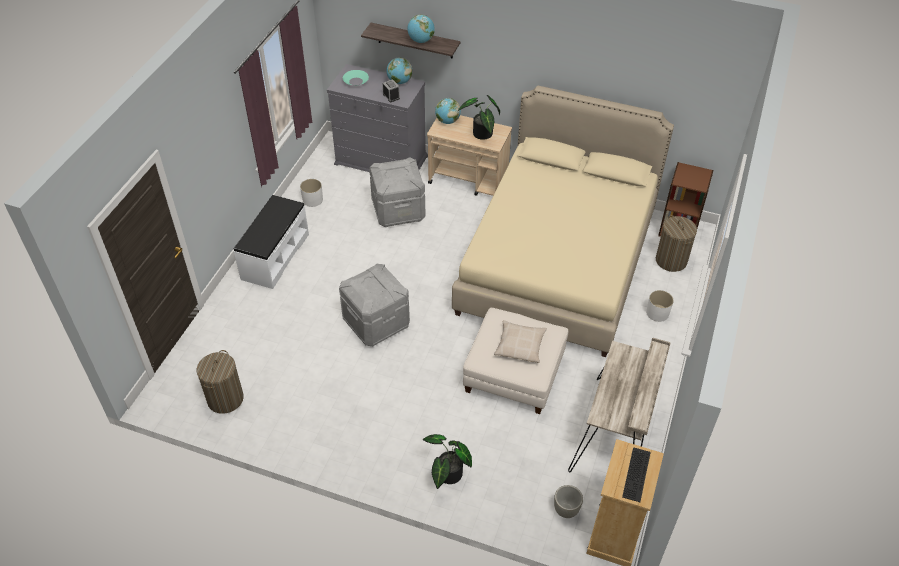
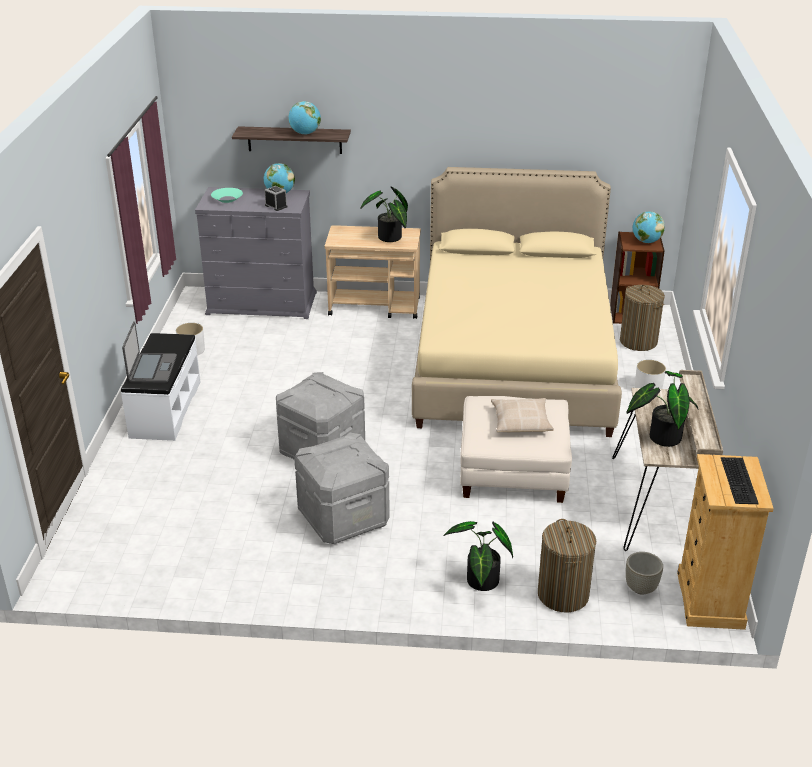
camera: 15 degrees left, 15 degrees down
(225, 398) = (155, 560): laundry basket -> laundry basket (563, 594)
(261, 233) = (152, 369): none -> laptop
(398, 210) = (303, 344): grey storage box -> grey storage box (343, 518)
(447, 121) = (343, 232): globe -> globe (646, 241)
(612, 398) = (661, 436): none -> potted plant

